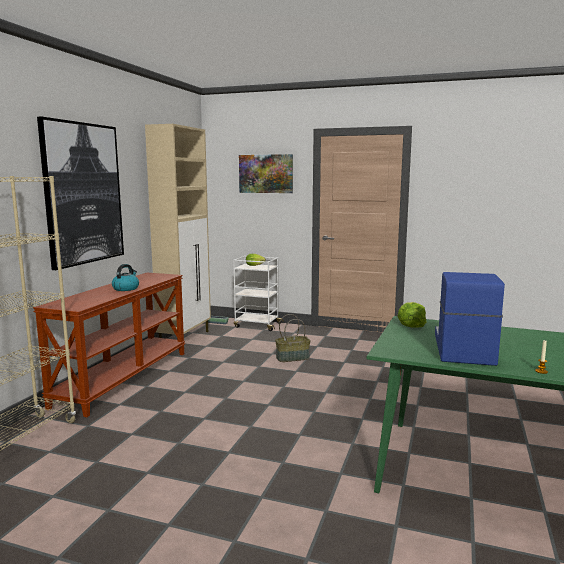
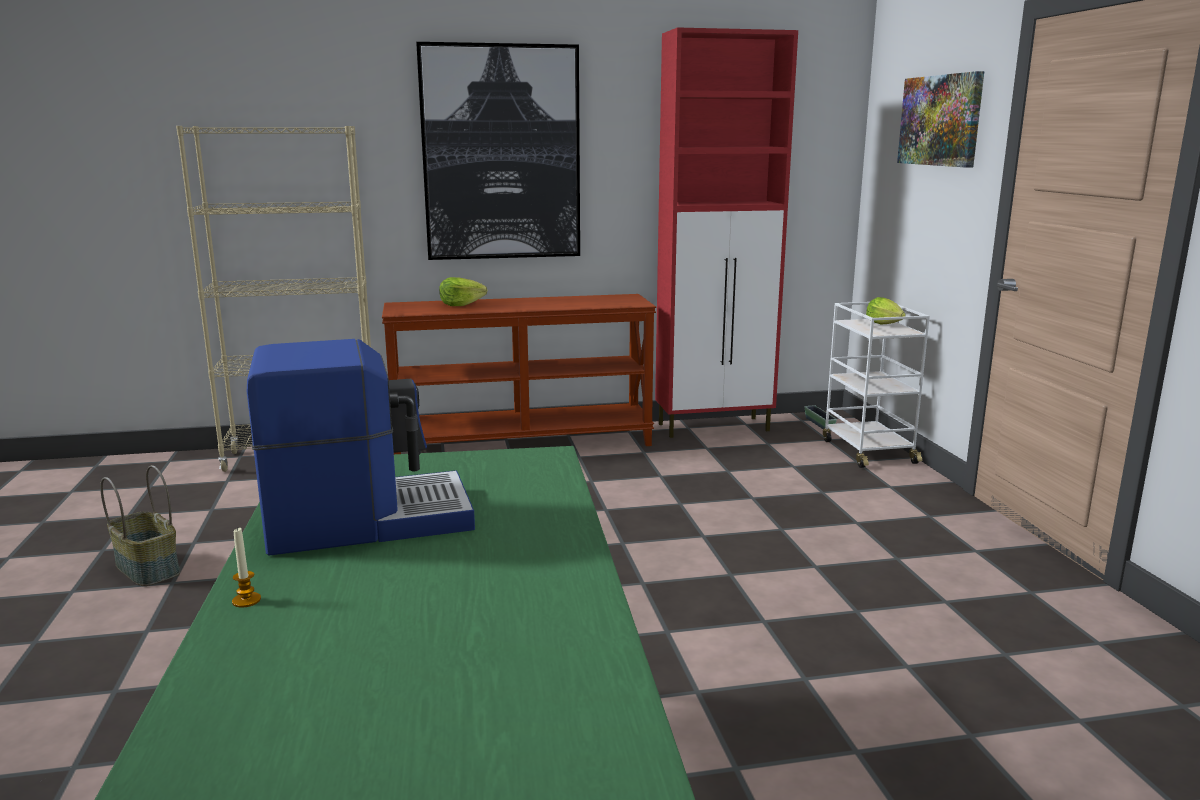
camera: 60 degrees right, 5 degrees up
(126, 288) = (522, 306): kettle -> none
(185, 338) = (715, 427): beige cabinet -> red cabinet
(292, 358) = (759, 518): basket -> basket (149, 568)
(411, 324) = (513, 464): lettuce -> lettuce (461, 305)

